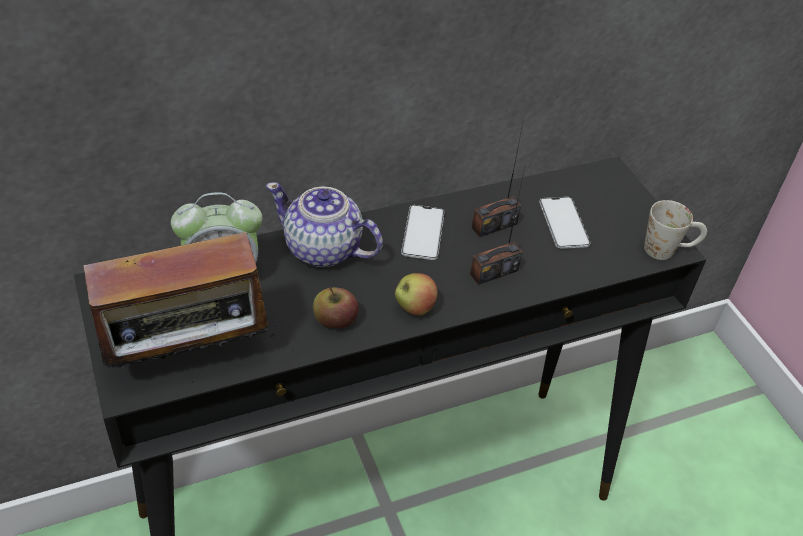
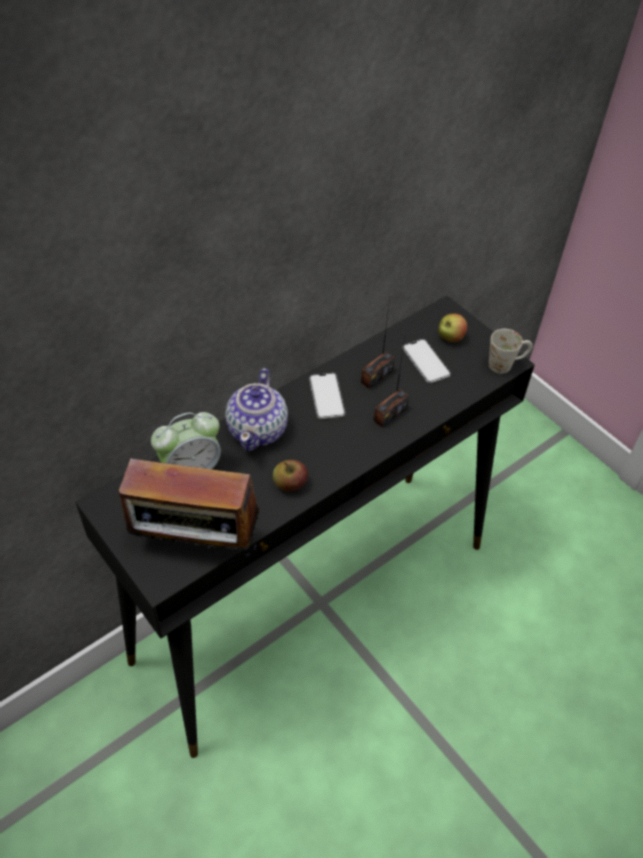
camera: 15 degrees left, 5 degrees up
(190, 359) = (196, 544): radio -> radio turned 45 degrees clockwise
(323, 249) = (258, 429): teapot -> teapot turned 90 degrees counterclockwise
(414, 308) = (343, 458): apple -> apple (450, 338)

